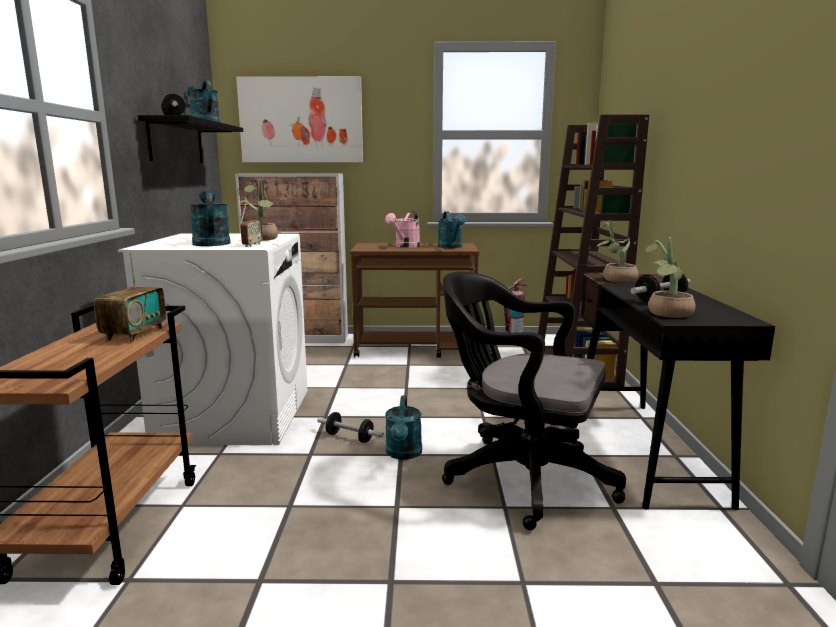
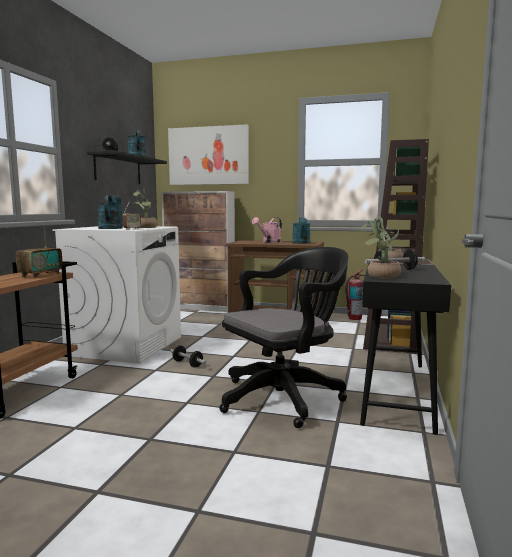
camera: 15 degrees right, 5 degrees down
(403, 454) = (215, 376): turquoise watering can -> none
(521, 477) = (285, 397): black office chair -> black office chair turned 105 degrees clockwise

